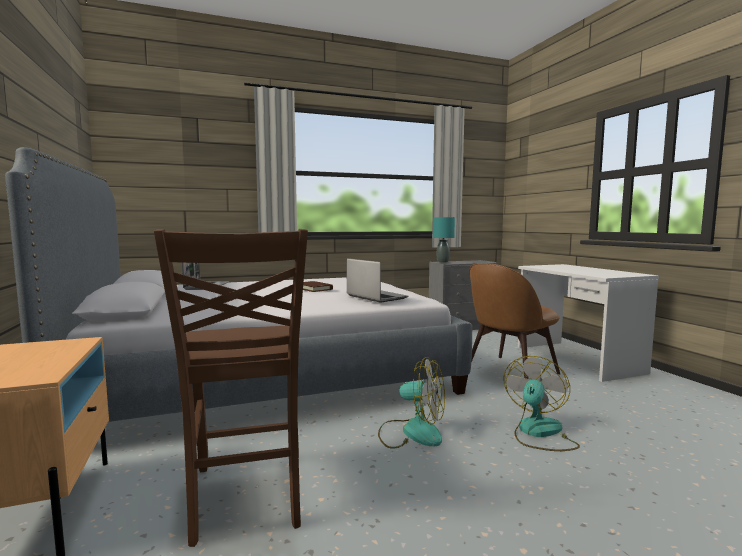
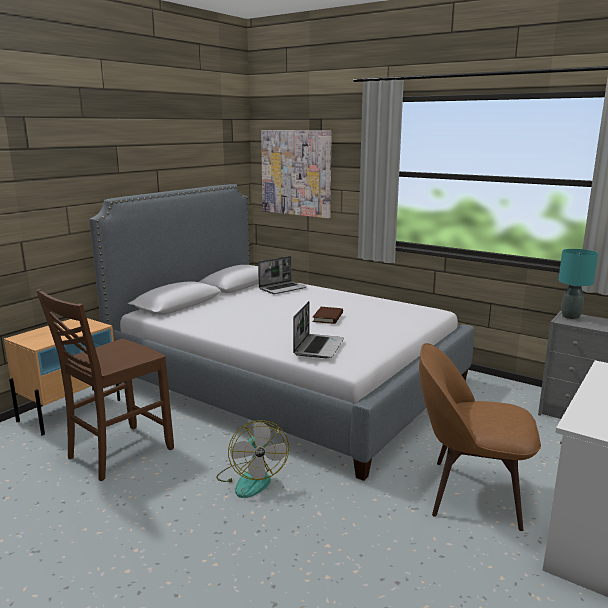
camera: 55 degrees right, 10 degrees up
(167, 172) = (296, 173): none -> picture
(538, 433) = (318, 545): fan -> none

